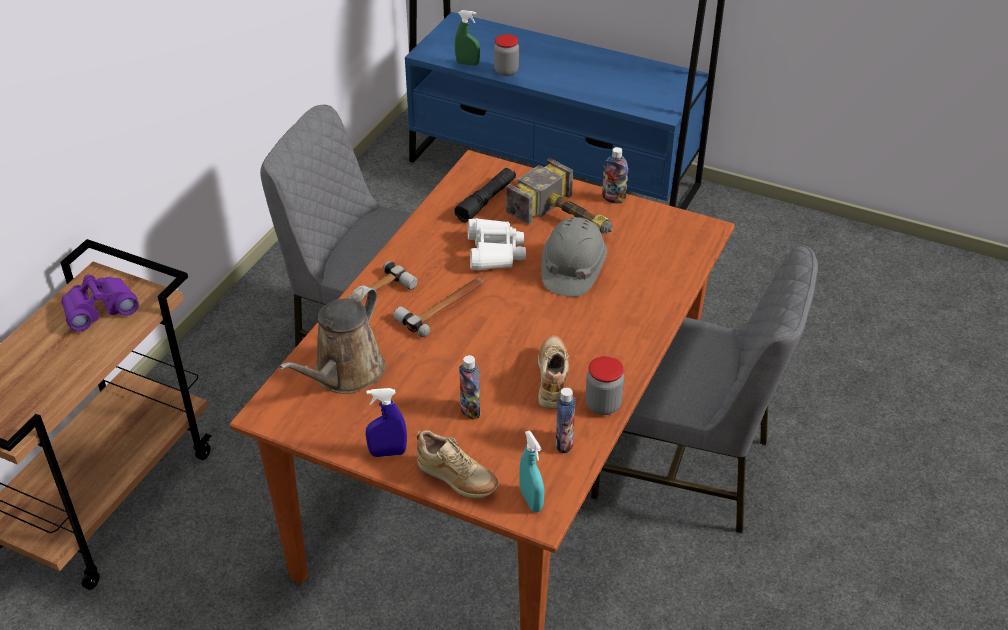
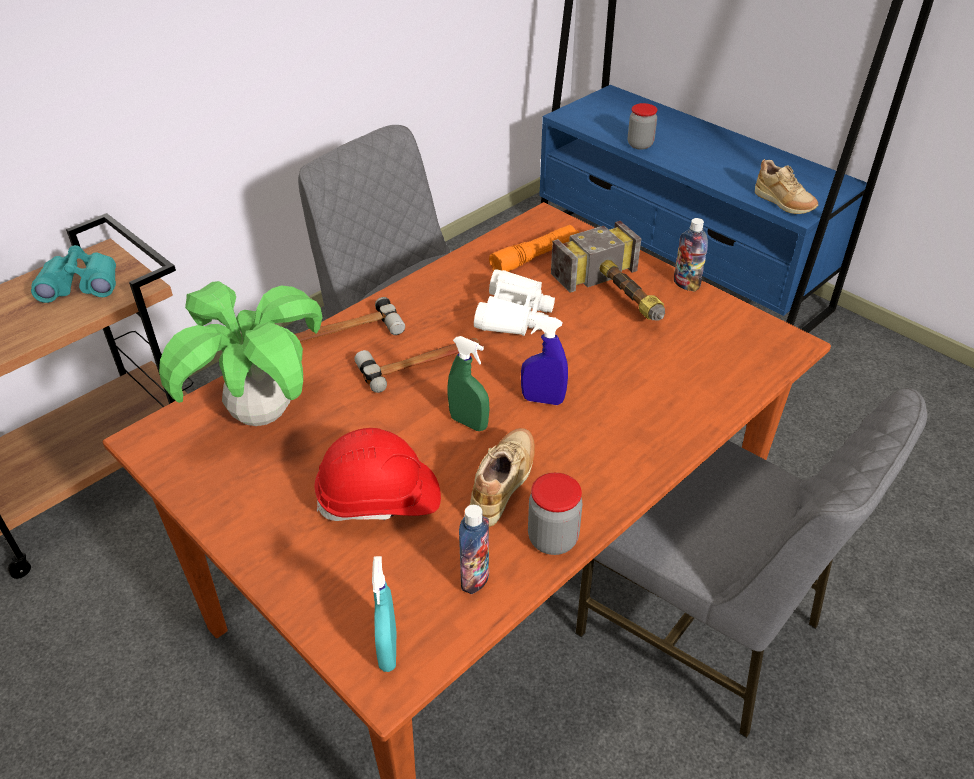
camera: 20 degrees right, 0 degrees up
(99, 309) = (81, 285): purple binoculars -> turquoise binoculars
(345, 374) = (262, 414): brown watering can -> potted plant
(388, 453) = (249, 527): blue spray bottle -> blue spray bottle (543, 400)
(457, 480) = (309, 590): beige shoe -> beige shoe (783, 204)
(467, 63) = (603, 131): green spray bottle -> green spray bottle (469, 423)
(470, 410) = (379, 499): bottle -> red hard hat
(486, 200) = (535, 257): black flashlight -> orange flashlight
(572, 270) = (596, 355): grey hard hat -> none

